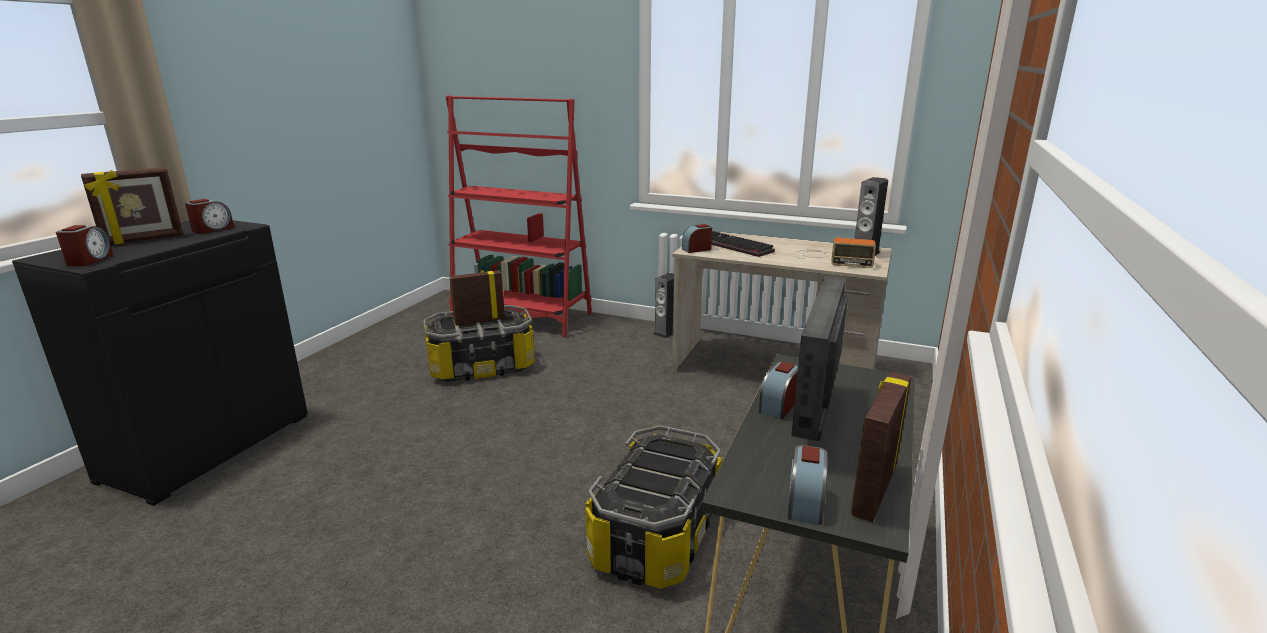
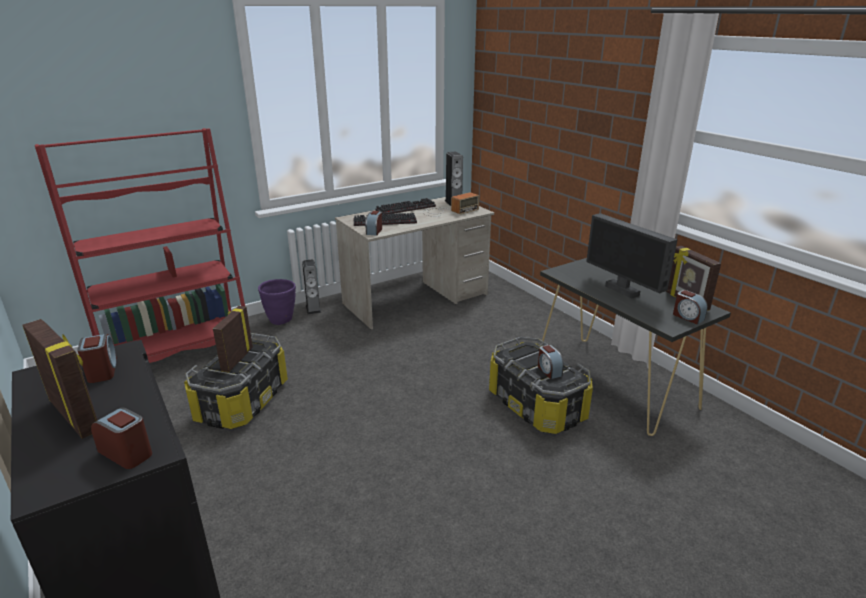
camera: 55 degrees left, 5 degrees up
(143, 240) = (76, 415): picture frame -> picture frame turned 45 degrees counterclockwise
(625, 328) = (281, 320): none -> purple planter
(778, 406) = (599, 291): alarm clock -> alarm clock (549, 370)
(792, 243) = (406, 208): none -> keyboard

